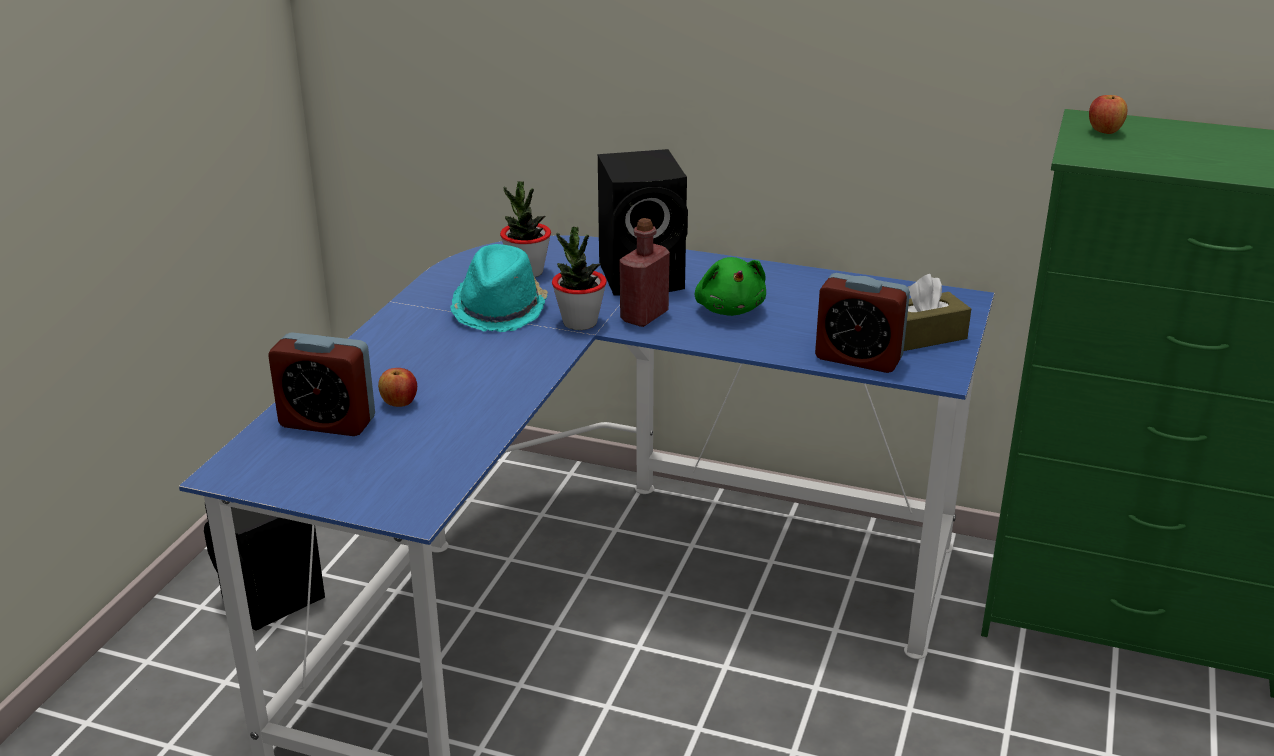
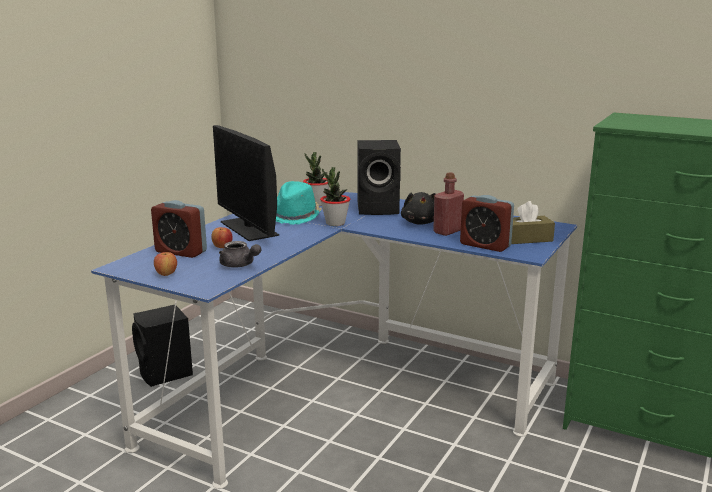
camera: 10 degrees right, 10 degrees down
(428, 349) = (249, 228): none -> monitor
(450, 448) = (239, 265): none -> grey teapot
(644, 316) = (371, 223): red bottle -> red bottle (447, 231)
(729, 309) = (420, 222): green plush toy -> black plush toy
(1104, 131) = (632, 118): apple -> apple (166, 274)

